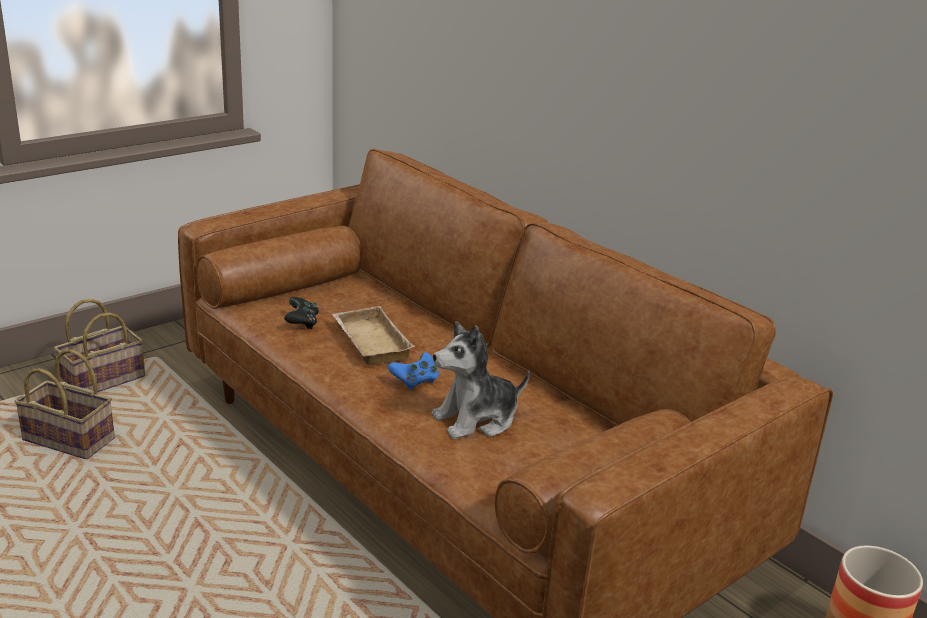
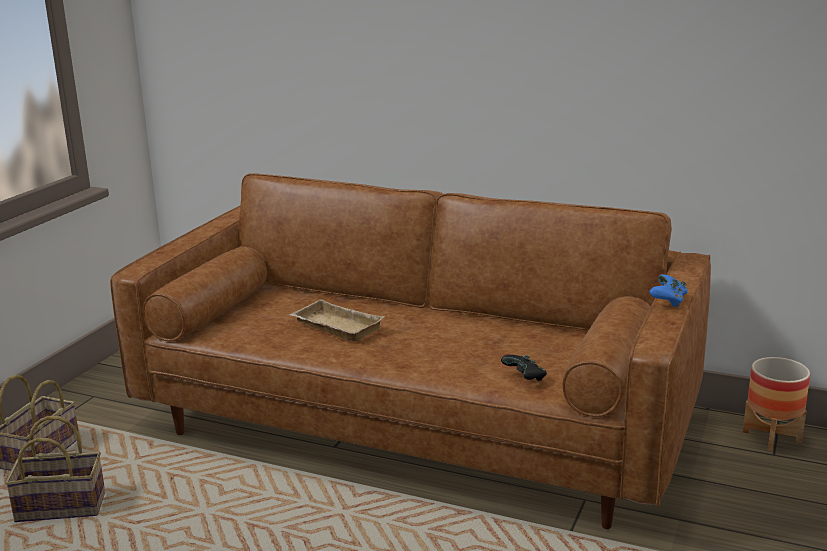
camera: 25 degrees left, 5 degrees down
(302, 323) = (265, 329): black game controller -> black game controller (525, 378)
(415, 381) = (402, 342): blue game controller -> blue game controller (668, 301)
(476, 420) = (474, 352): plush toy -> none

